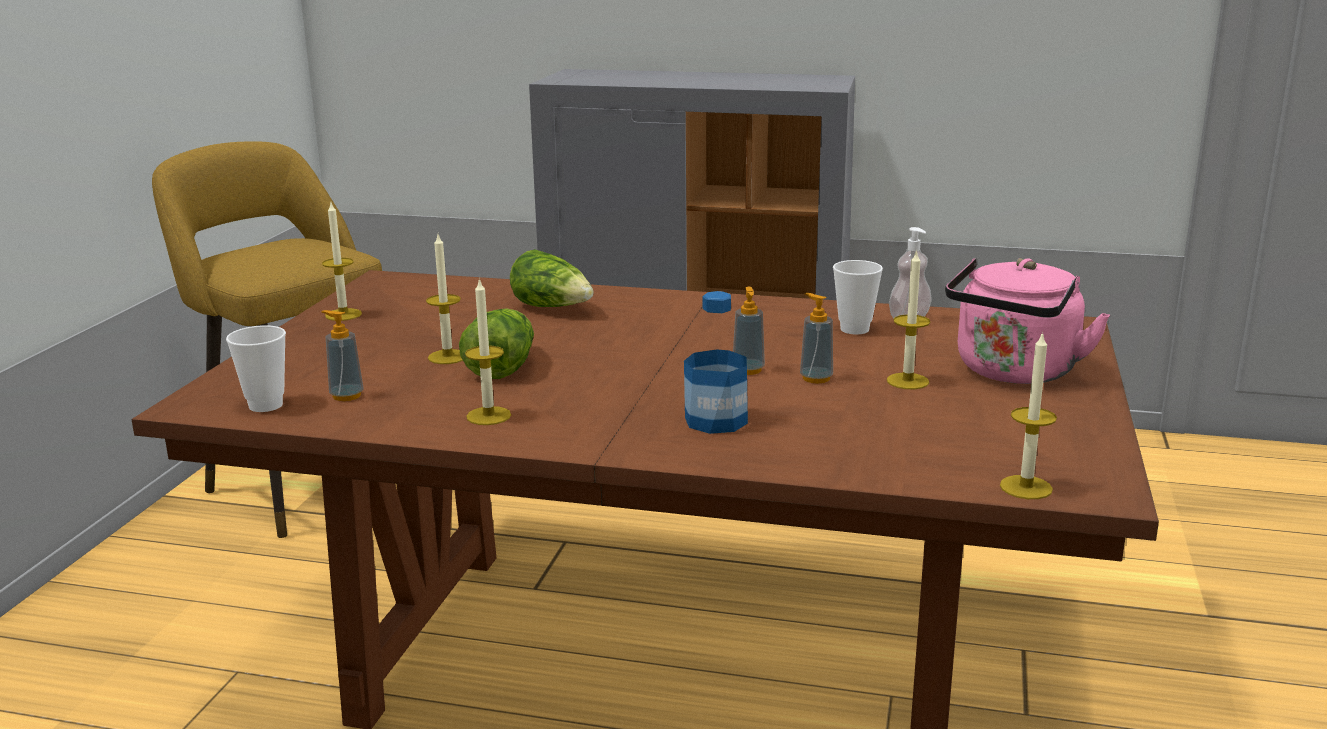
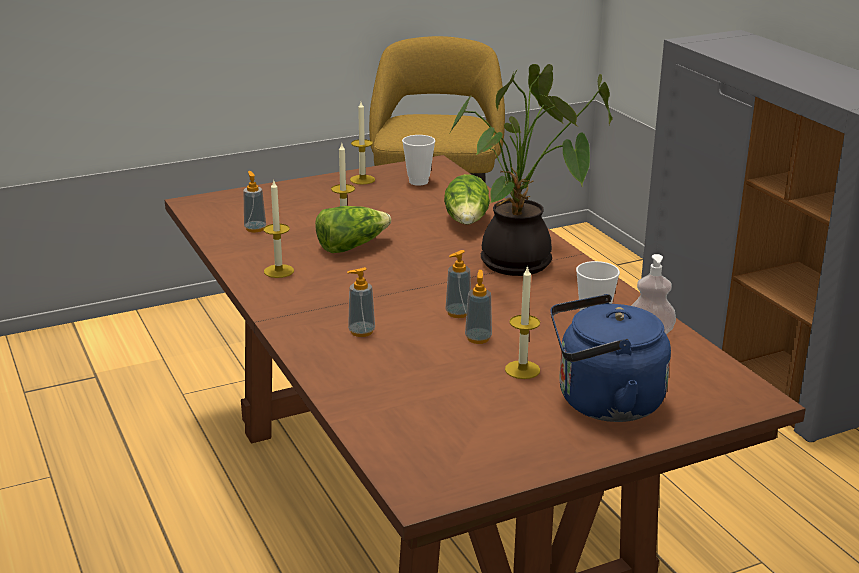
camera: 50 degrees right, 5 degrees up
(265, 405) = (217, 217): cup -> cup (418, 182)
(691, 318) = (521, 265): none -> potted plant
(716, 420) = (361, 332): bottle -> soap dispenser
(1014, 373) = (603, 403): pink kettle -> blue kettle
(1026, 487) = (394, 462): candle -> none

